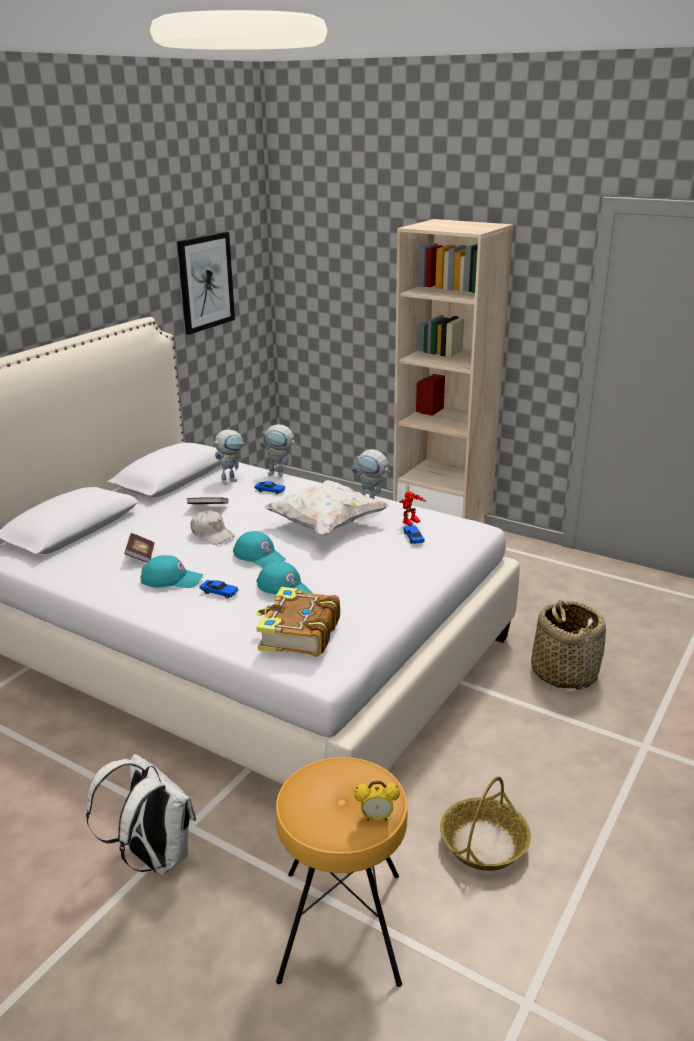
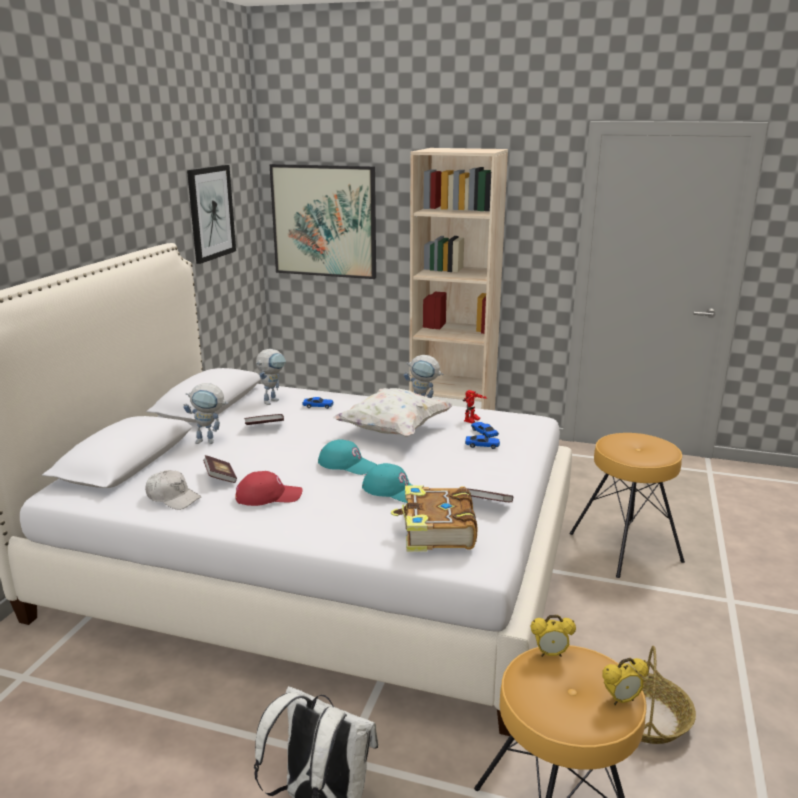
camera: 15 degrees left, 5 degrees down
(172, 579) = (268, 496): turquoise cap -> red cap
(212, 534) = (285, 450): white cap -> white cap (173, 498)
(219, 592) = (327, 502): toy car -> toy car (482, 445)
(280, 474) = (318, 391): toy robot -> toy robot (210, 441)
(329, 290) = (324, 221): none -> picture
(340, 765) = (550, 654): none -> alarm clock
(364, 614) = (486, 504): none -> book
(564, 672) = (625, 547): basket -> brown stool

